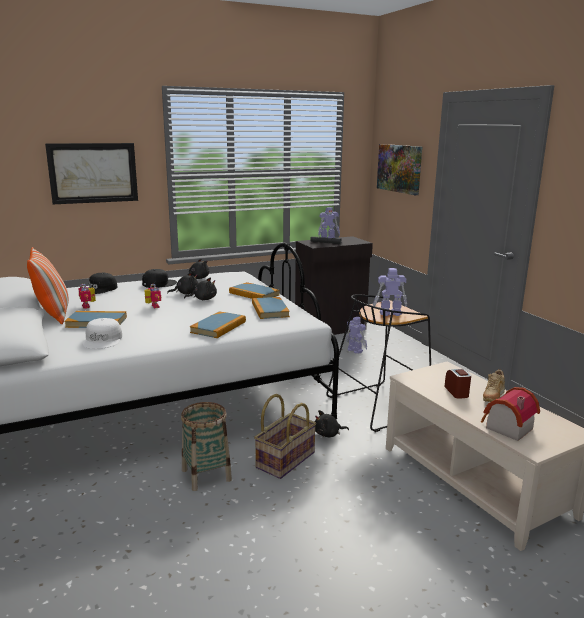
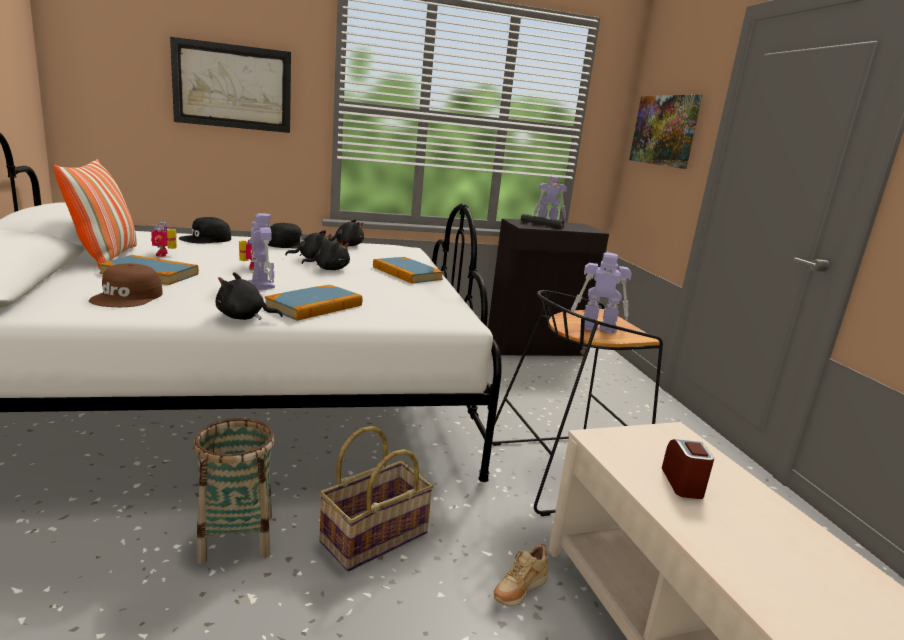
camera: 10 degrees right, 0 degrees up
(103, 340) = (128, 297): white cap -> brown cap
(270, 310) = (412, 296): book -> none
(328, 434) = (464, 505): black plush toy -> black plush toy (243, 317)
(355, 350) = (557, 381): toy robot -> toy robot (261, 284)
(492, 398) = (751, 509): beige shoe -> beige shoe (518, 591)
(505, 427) = (769, 585): toy house -> none

